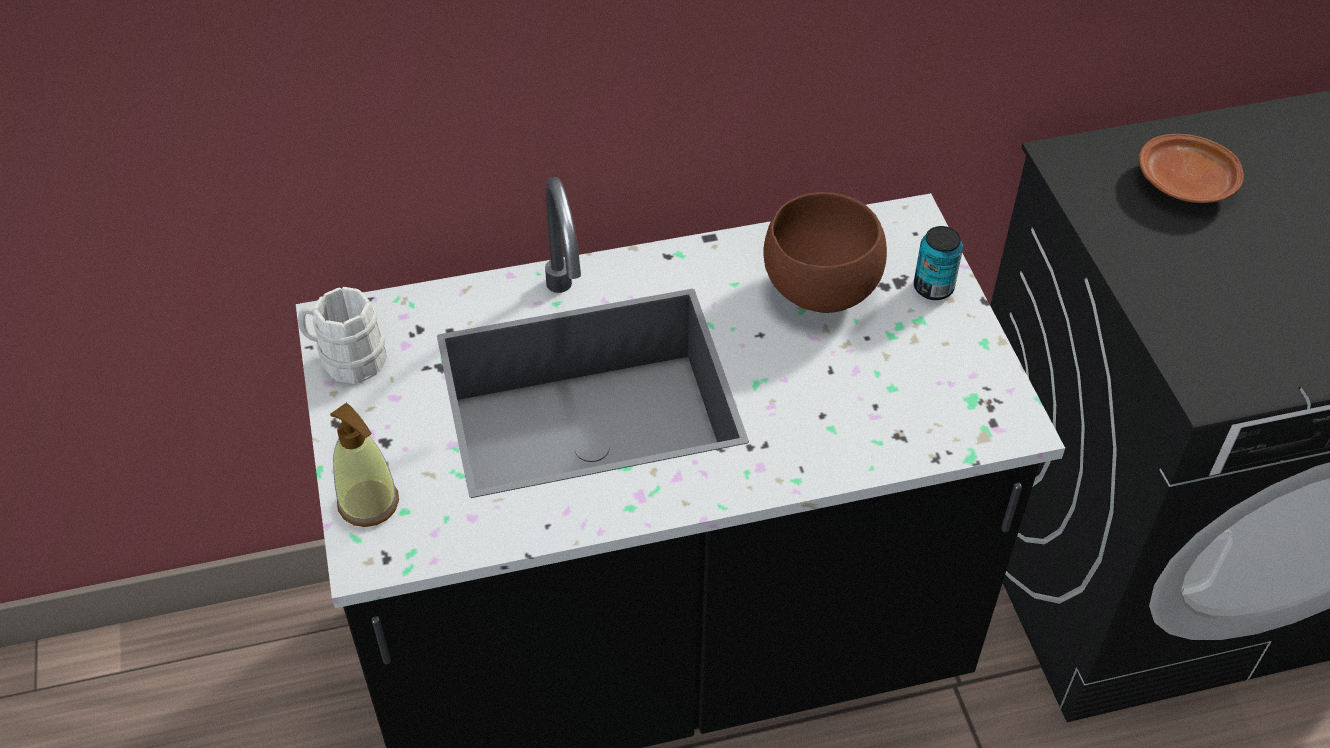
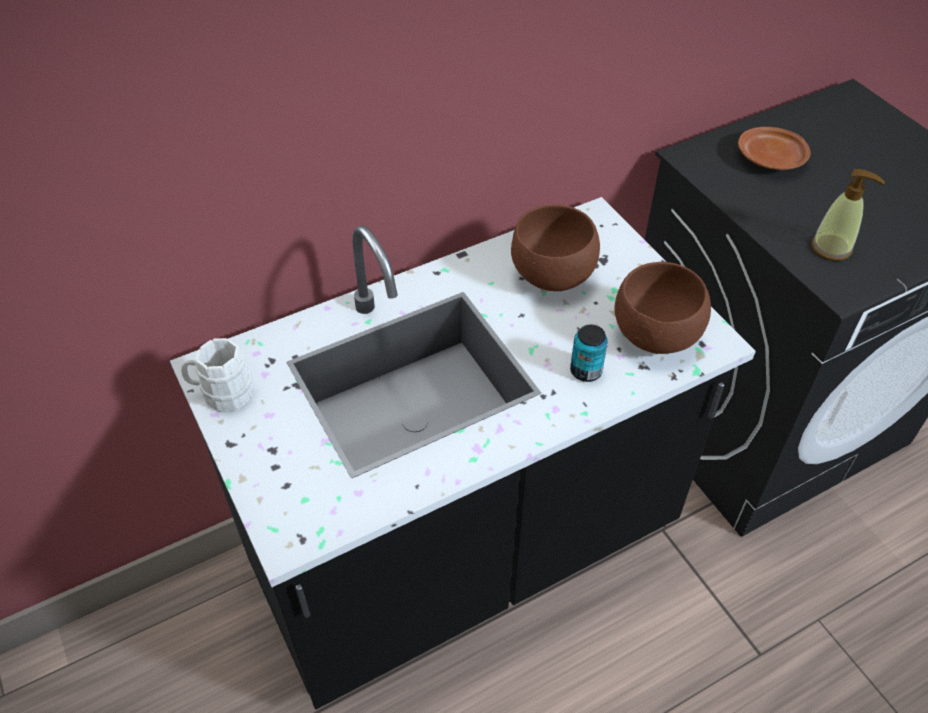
camera: 15 degrees left, 0 degrees up
(369, 503) = (275, 499): soap dispenser -> soap dispenser (831, 248)
(933, 287) = (627, 259): can -> can (586, 371)
(933, 402) = (657, 338): none -> brown bowl

